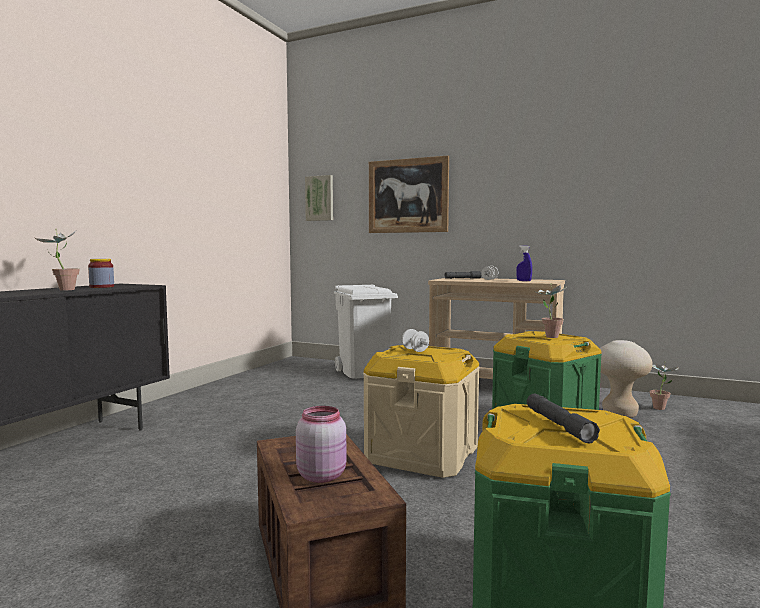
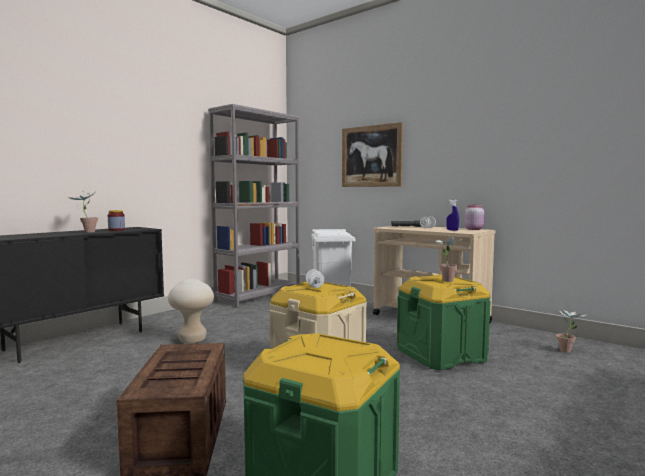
camera: 15 degrees right, 0 degrees up
(268, 373) = (258, 296): none -> grey bookcase
(320, 198) = (307, 158): picture -> none
(322, 475) = (174, 372): pink jar -> pink jar (474, 229)
(558, 425) = (319, 351): grey flashlight -> none
(619, 414) = (520, 353): beige stool -> beige stool (192, 340)

